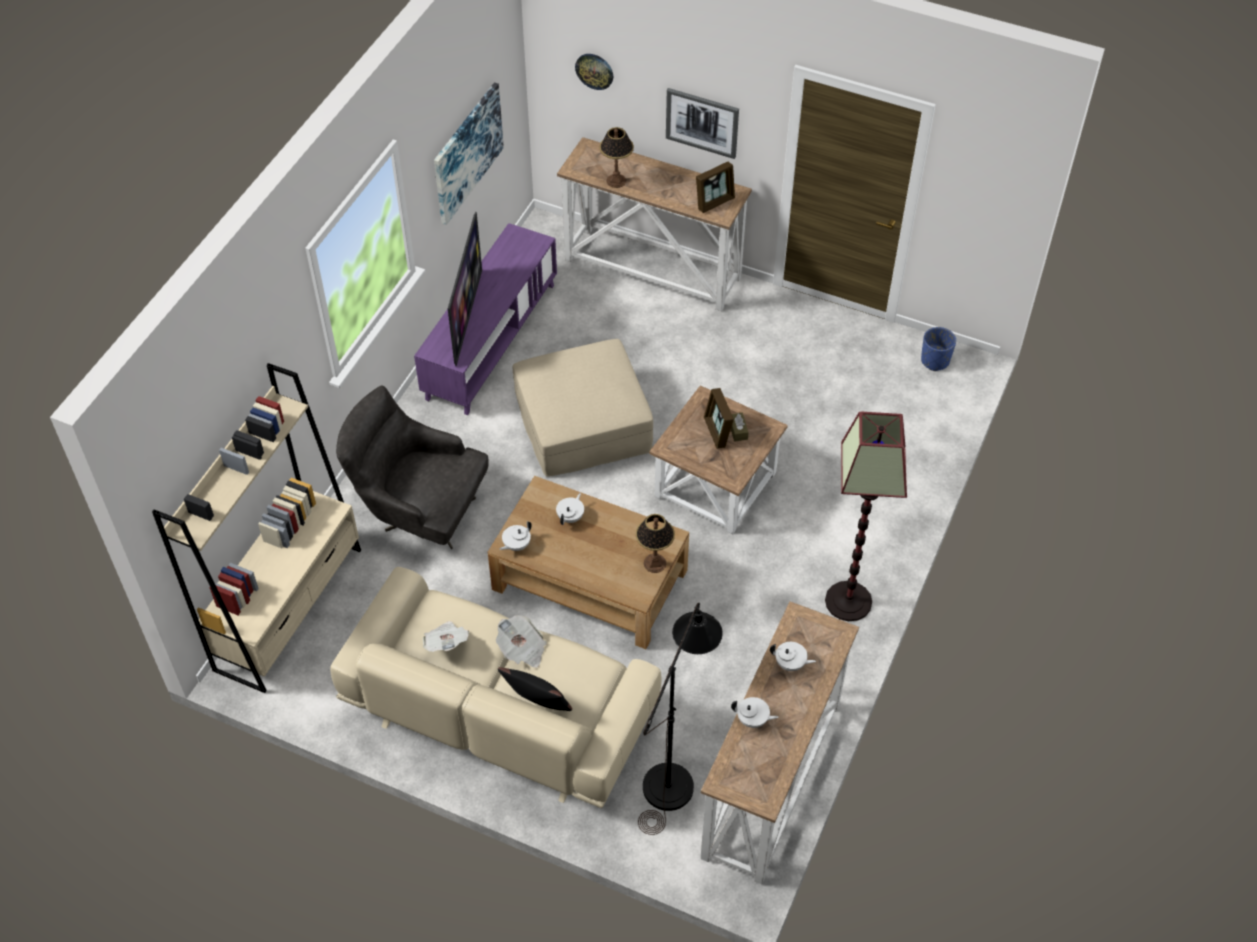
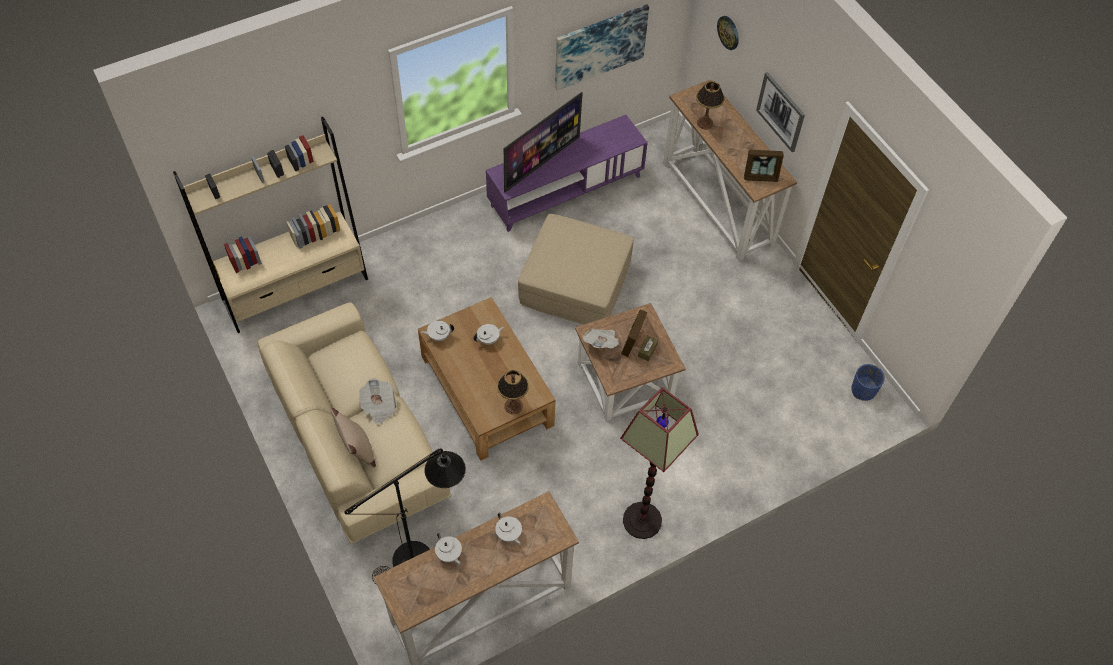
camera: 35 degrees right, 5 degrees up
(419, 511) = (423, 277): grey armchair -> none
(446, 643) = (338, 371): newspaper -> newspaper (601, 343)
(538, 706) = (357, 450): black pillow -> beige pillow

